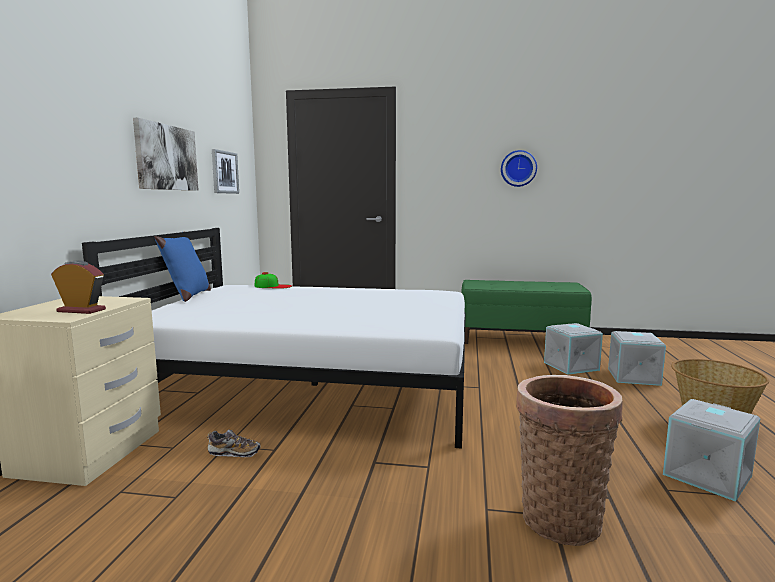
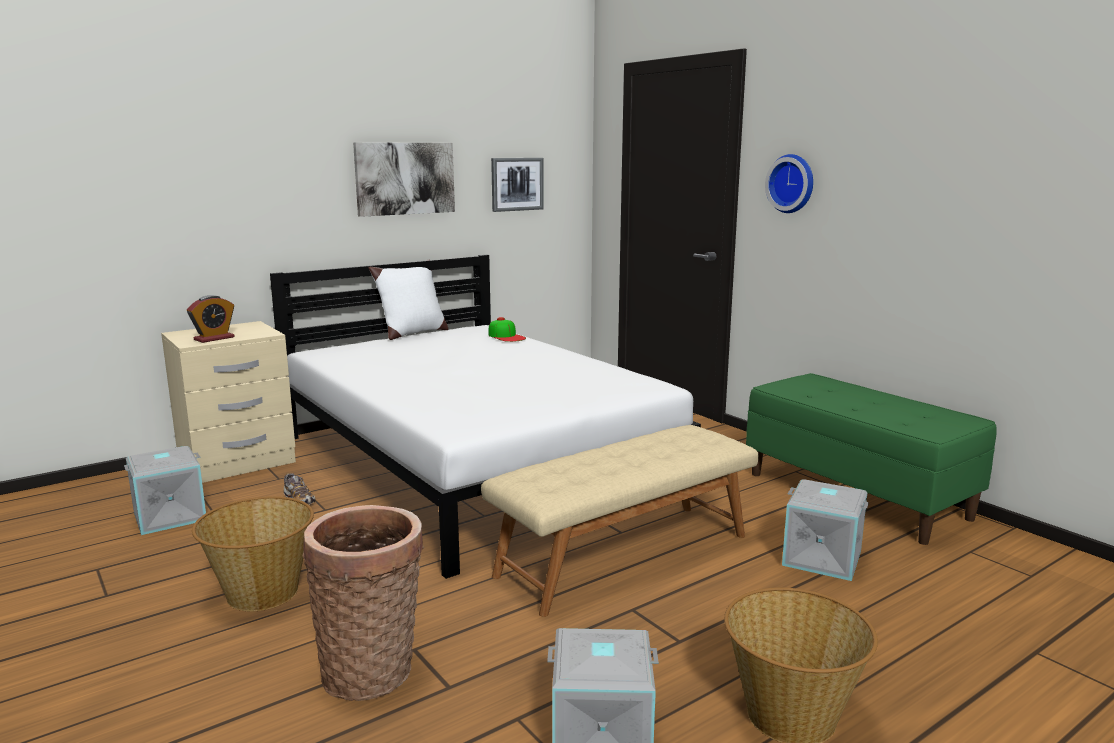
camera: 45 degrees right, 5 degrees up
(81, 310) = (214, 338): alarm clock -> alarm clock turned 75 degrees clockwise
(187, 296) = (412, 333): blue pillow -> white pillow
(373, 522) = (262, 592): none -> basket
(506, 396) = (623, 554): none -> beige bench
(518, 168) = (912, 189): wall clock -> wall clock (792, 183)
(632, 376) = (880, 610): grey storage box -> grey storage box (170, 515)

